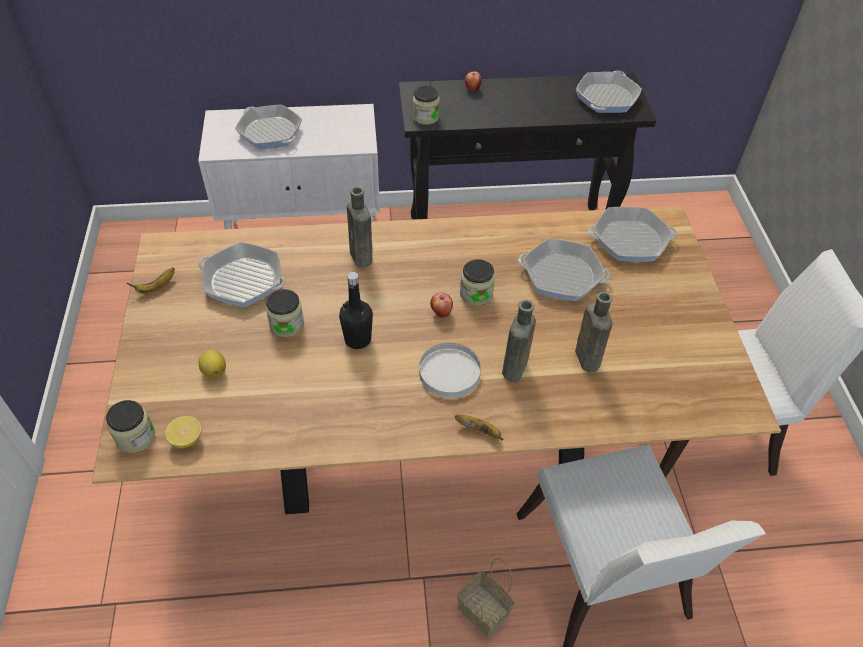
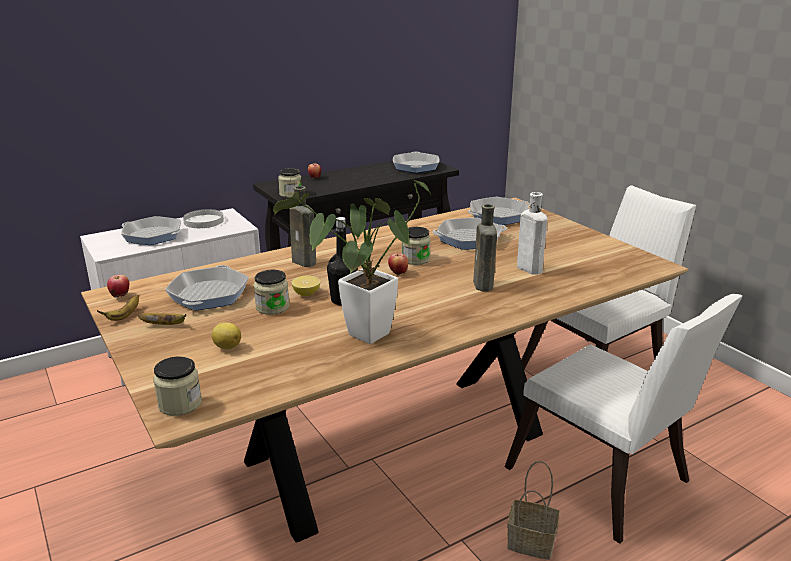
camera: 25 degrees left, 25 degrees down
(169, 254) = (120, 296): none -> apple
(186, 439) = (236, 391): lemon -> lemon (306, 294)
(243, 280) = (209, 294): frying pan -> frying pan turned 105 degrees clockwise
(336, 408) = (362, 338): none -> potted plant
(450, 372) = (436, 298): white plate -> white plate (204, 221)
(480, 431) = (491, 319): banana -> banana (165, 325)
(586, 357) = (527, 268): brown bottle -> white bottle

